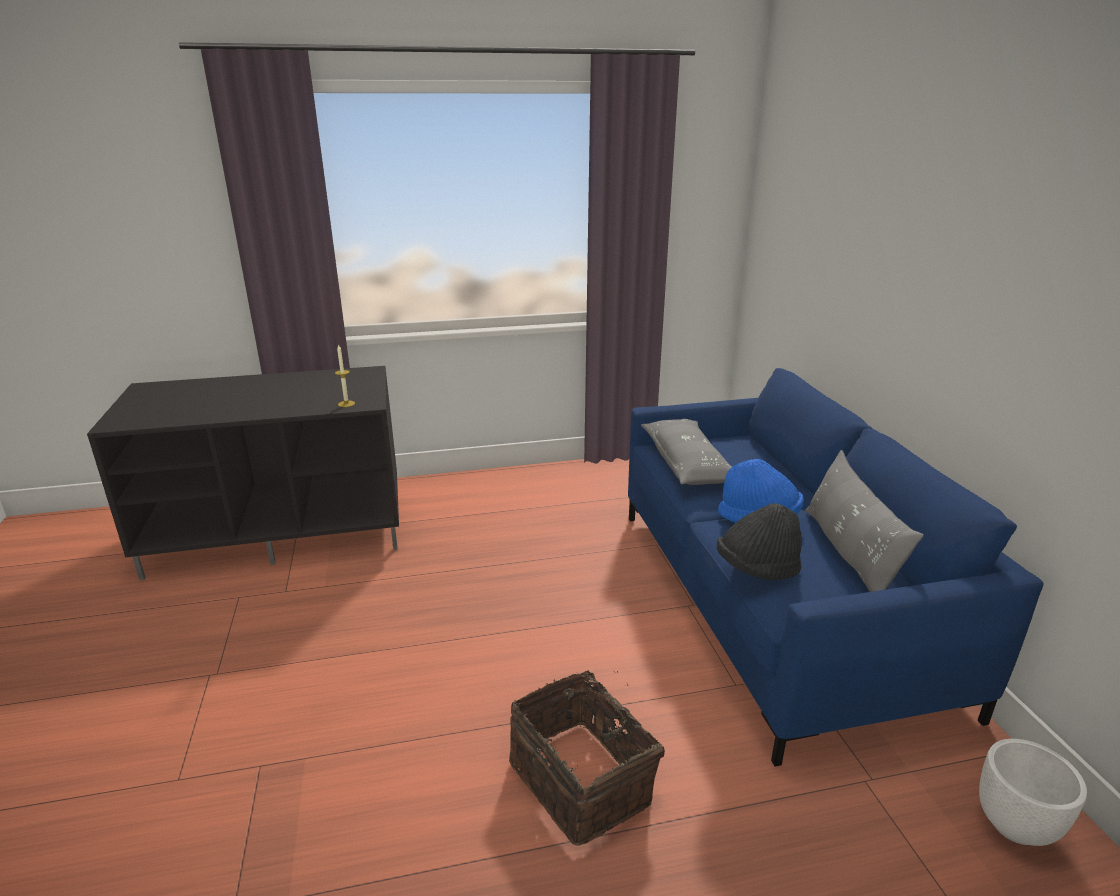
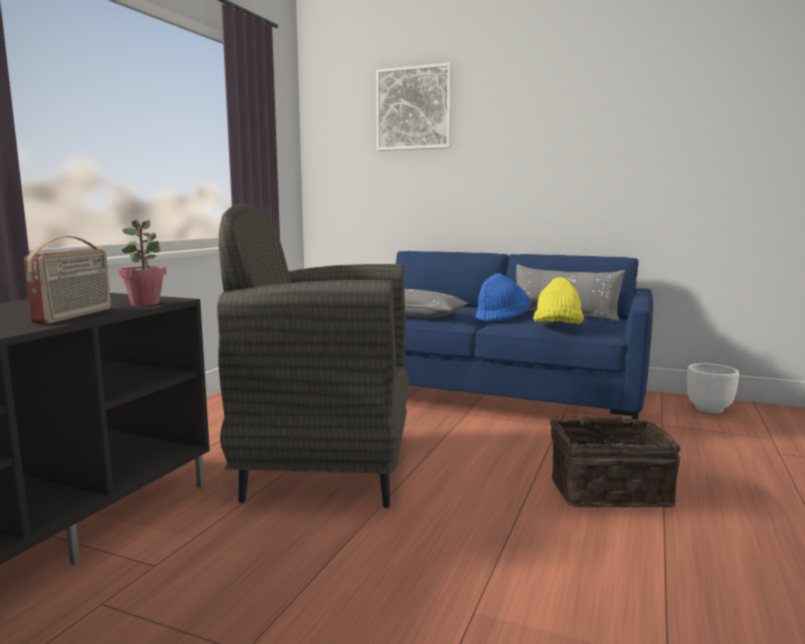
camera: 55 degrees left, 15 degrees down
(282, 408) = (75, 315): none -> radio
(346, 404) = (145, 303): candle -> potted plant
(472, 584) = (325, 468): none -> grey armchair
(757, 569) = (557, 327): black hat -> yellow hat
(843, 168) = (414, 108): none -> picture

